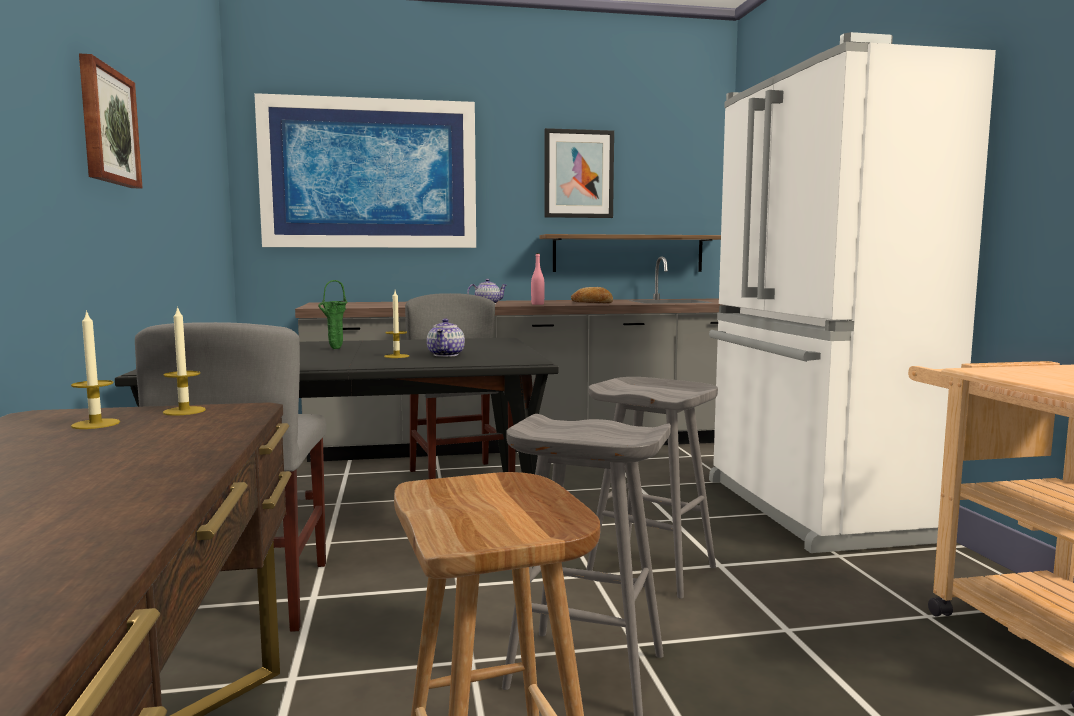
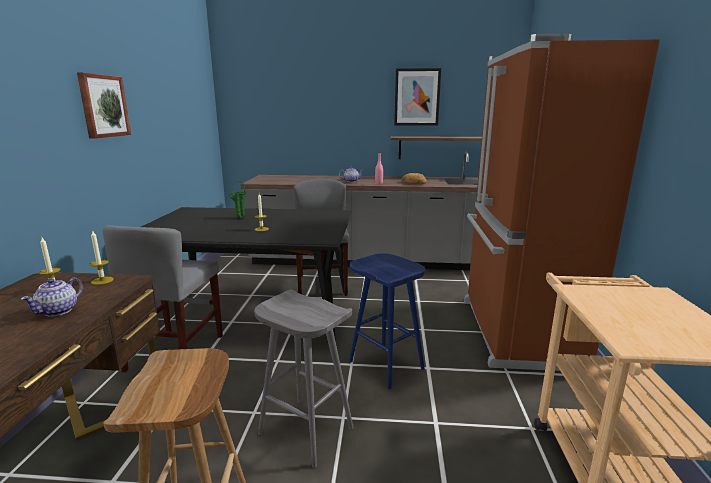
camera: 15 degrees right, 10 degrees up
(370, 174) = (290, 100): picture -> none
(446, 355) = (289, 229): teapot -> teapot (59, 311)
(653, 569) = (387, 365): grey stool -> blue stool
(813, 509) = (515, 332): white fridge -> brown fridge

